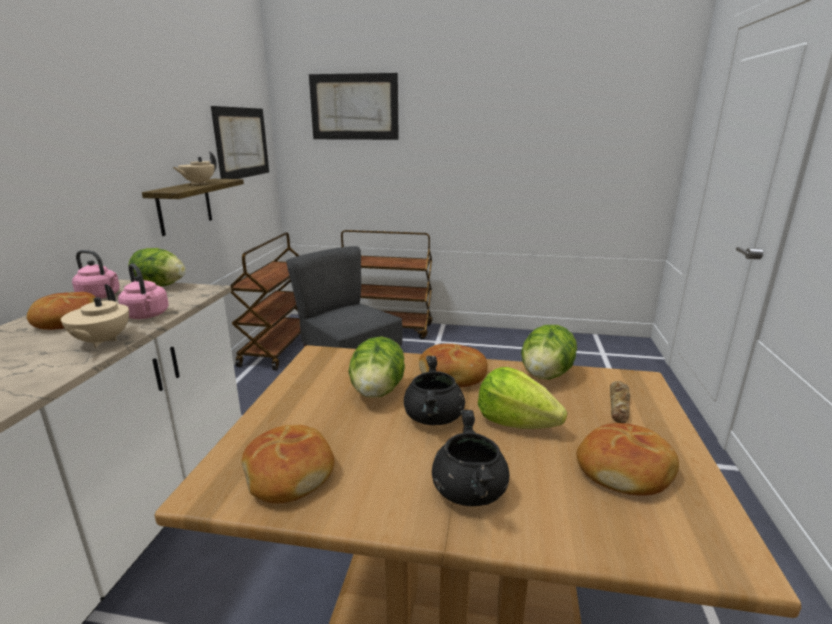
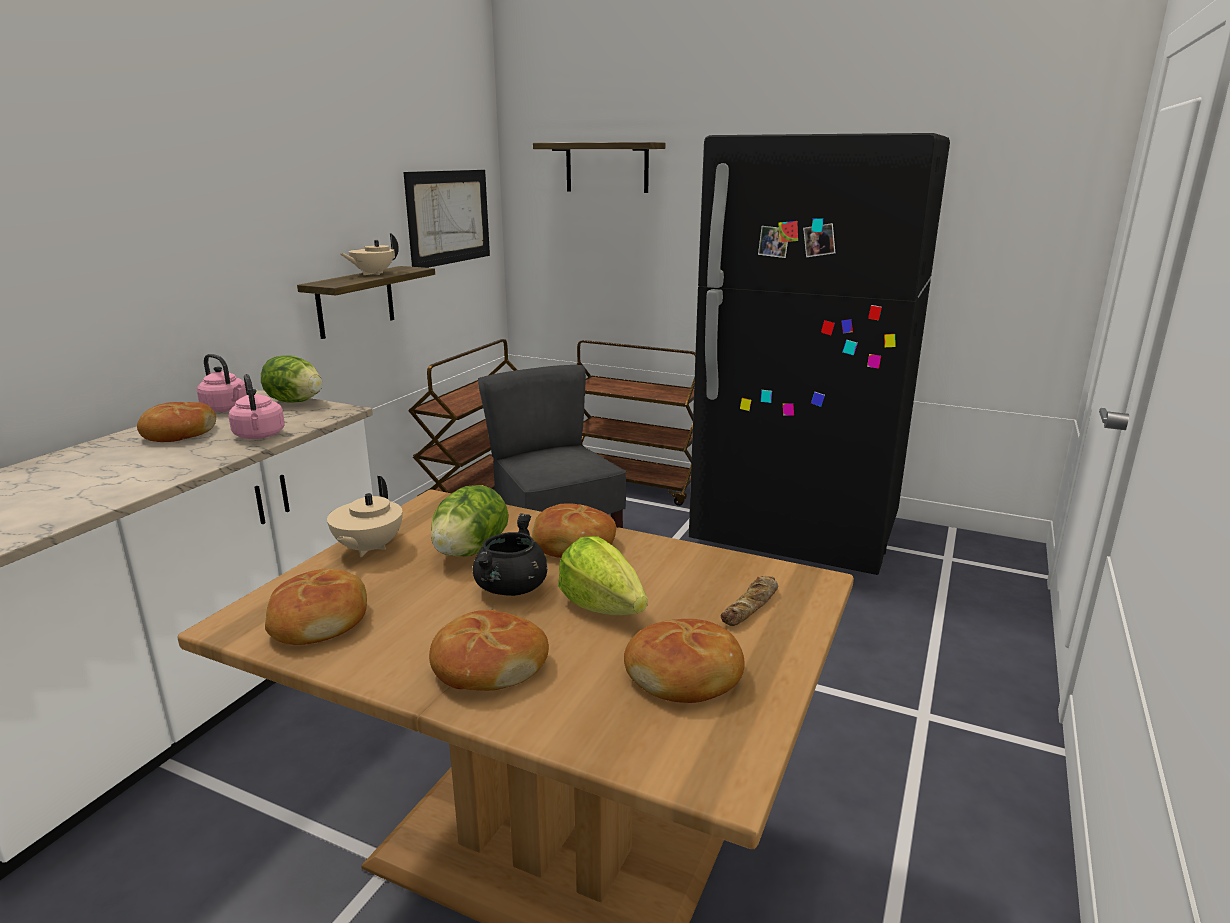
camera: 15 degrees right, 0 degrees up
(101, 341) = (198, 460): beige teapot -> beige teapot (368, 549)
(354, 107) = (607, 167): picture -> shelf
(469, 491) = (488, 666): black cooking pot -> bread
(506, 349) = (796, 533): none -> black fridge
(545, 375) = (690, 559): lettuce -> none

